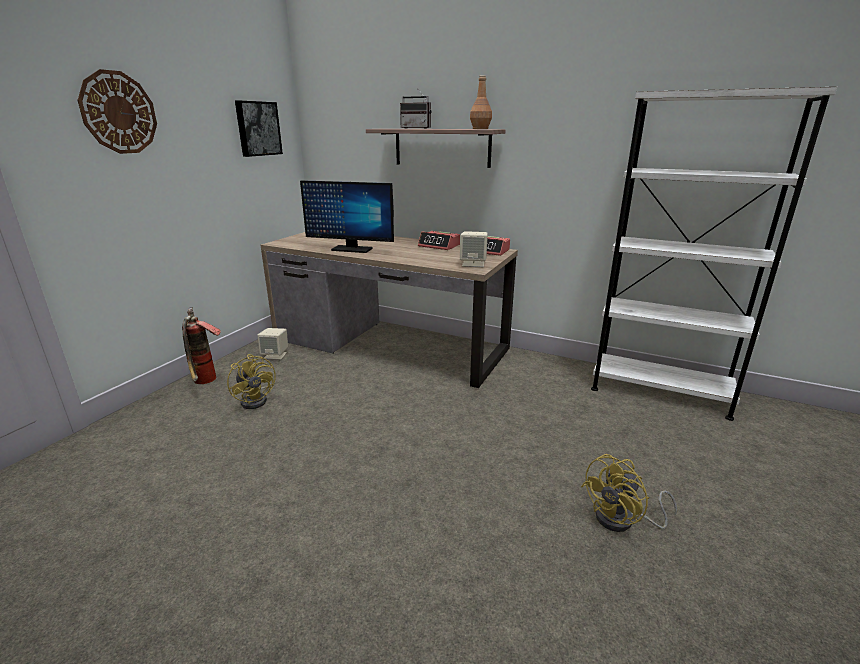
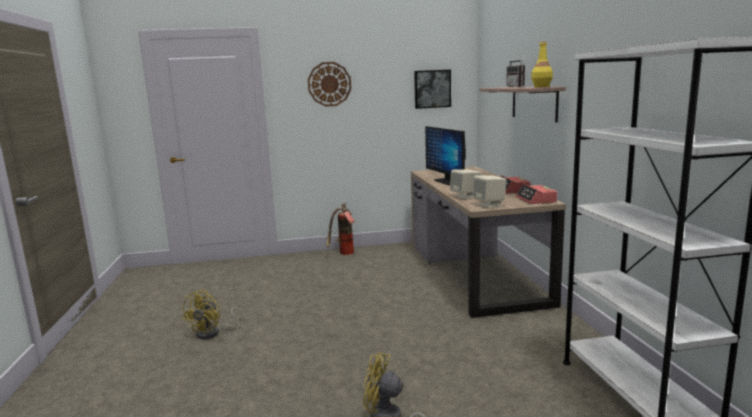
camera: 55 degrees right, 10 degrees down
(257, 399) = (348, 270): yellow fan -> yellow fan (213, 333)
(275, 355) = (398, 253): beige speaker -> beige speaker (465, 196)
(480, 128) = (541, 87): brown bottle -> yellow bottle

